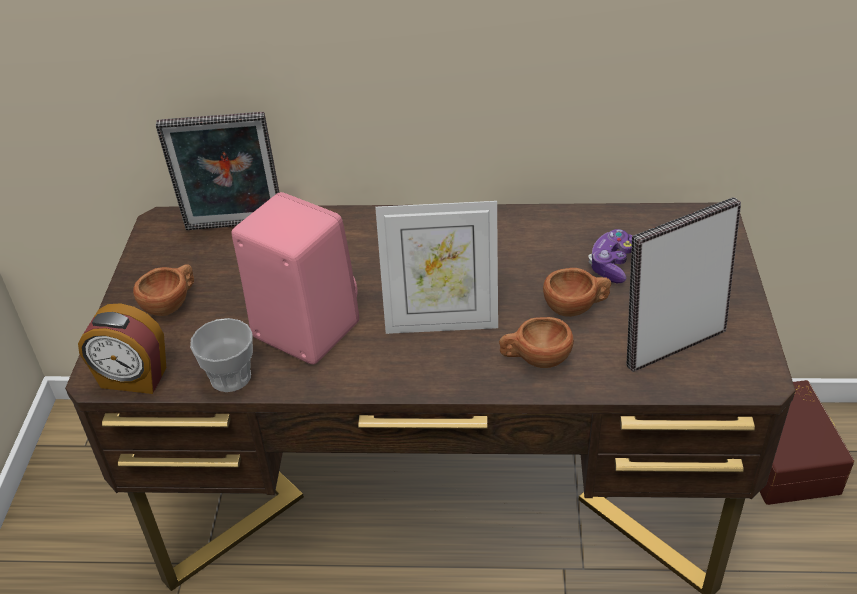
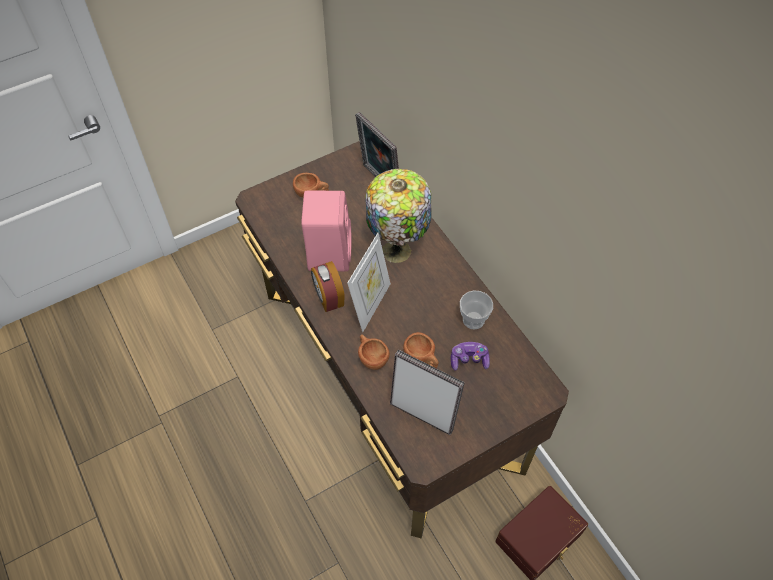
camera: 55 degrees right, 15 degrees up
(133, 379) = (259, 211): alarm clock -> alarm clock (328, 297)
(230, 377) = (282, 244): cup -> cup (473, 319)
(371, 256) = (398, 249): none -> table lamp
(441, 322) = (370, 305): picture frame -> picture frame turned 120 degrees counterclockwise

